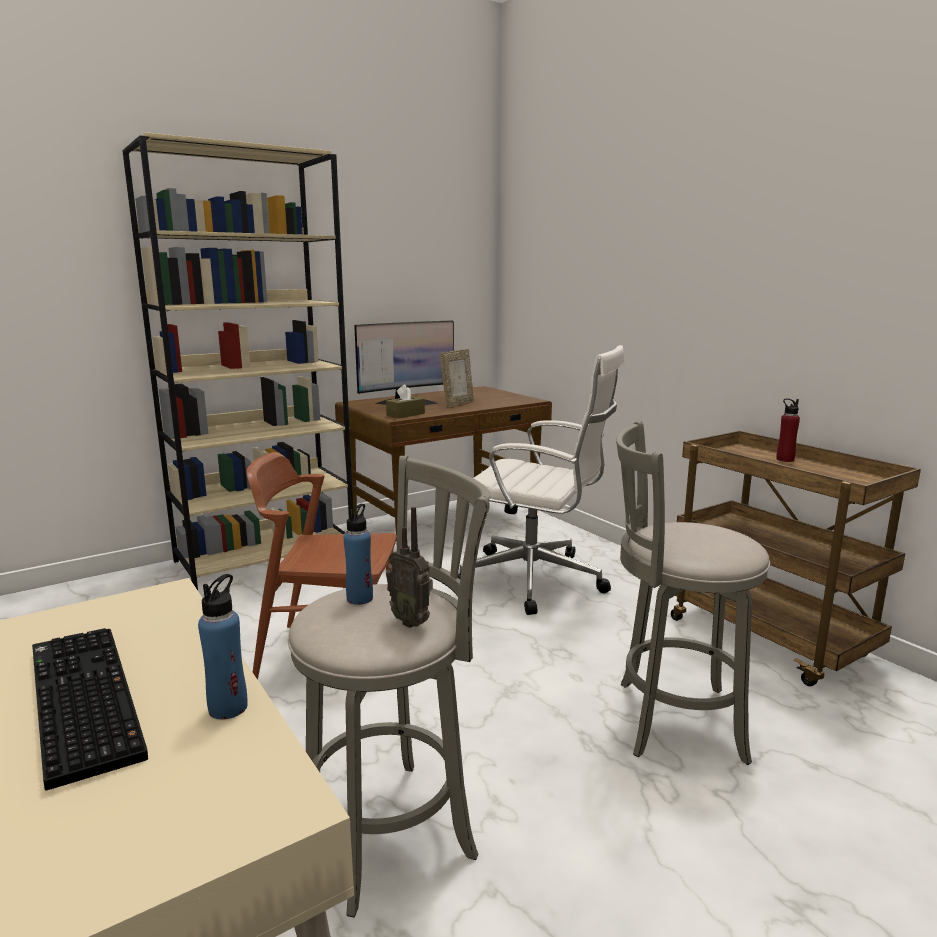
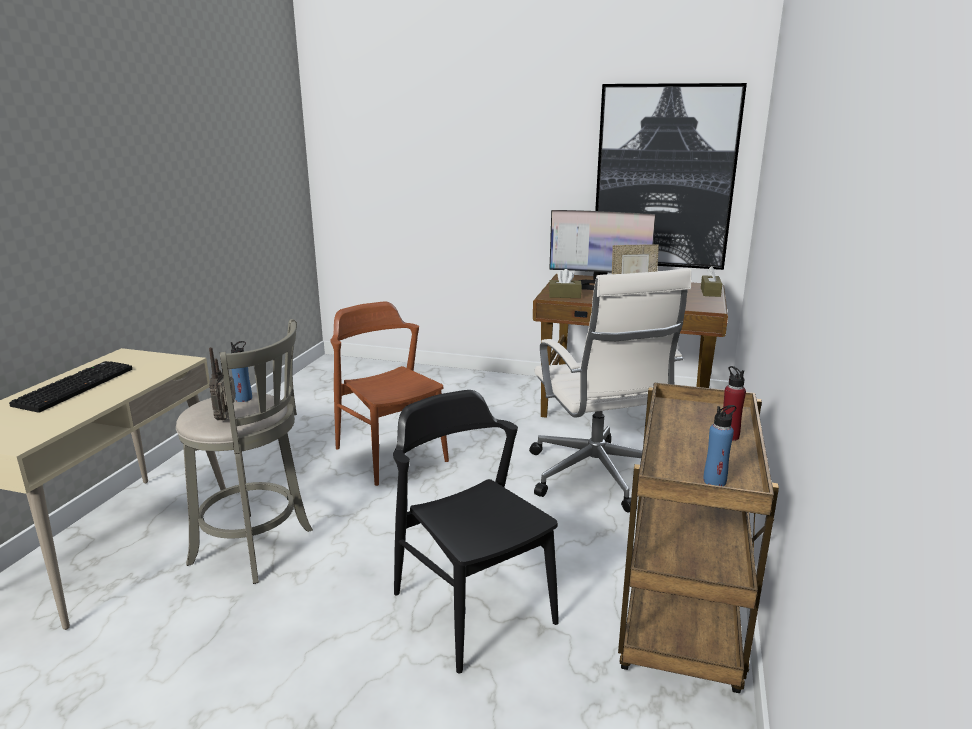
camera: 50 degrees right, 5 degrees up
(228, 708) = (84, 410): blue bottle -> blue bottle (714, 481)
(266, 557) = (469, 382): beige bookcase -> none
(427, 288) = (664, 178): none -> picture
(496, 391) = (710, 292): none -> brown tissue box
(671, 720) = (473, 607): grey stool -> black chair

